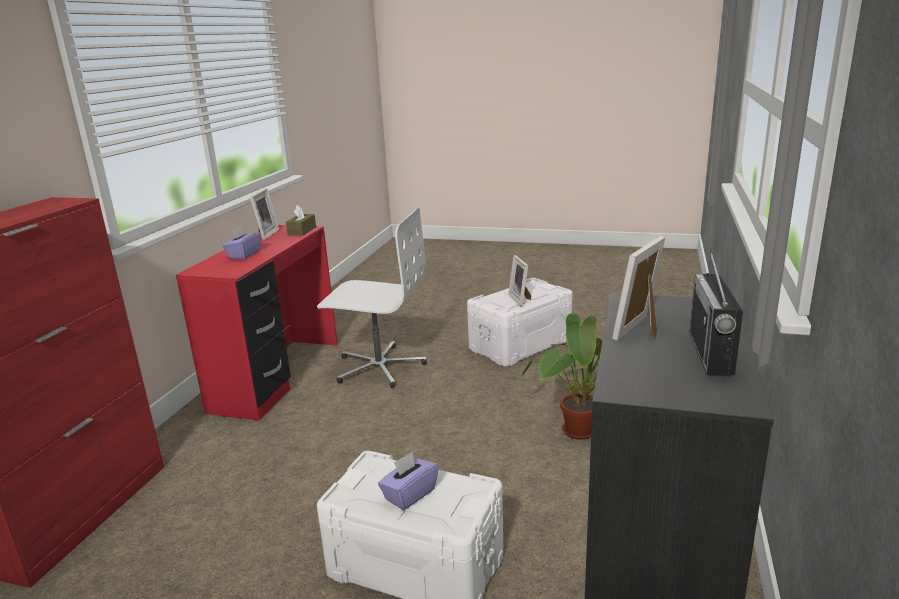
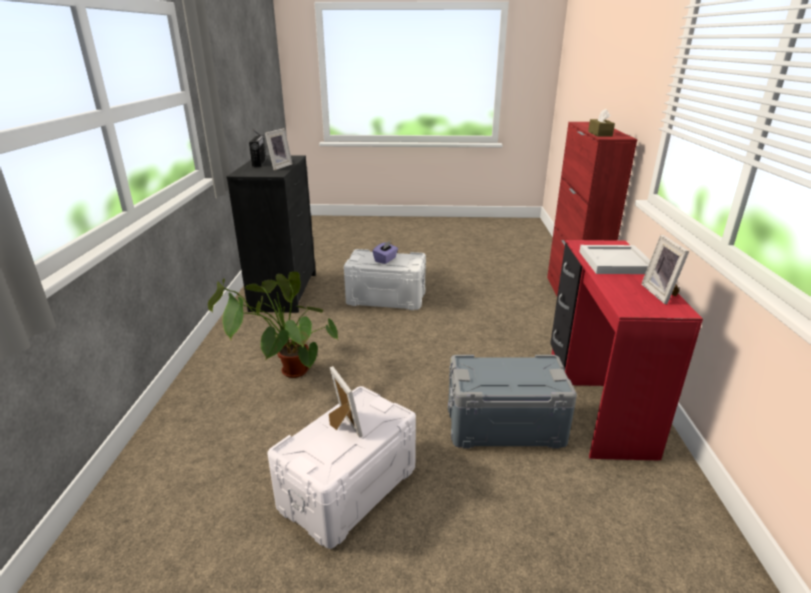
camera: 165 degrees right, 5 degrees up
(244, 255) = (614, 262): purple tissue box -> white tray
(302, 231) = (627, 303): brown tissue box -> brown tissue box (600, 134)
(379, 367) = (504, 424): white office chair -> grey storage box

